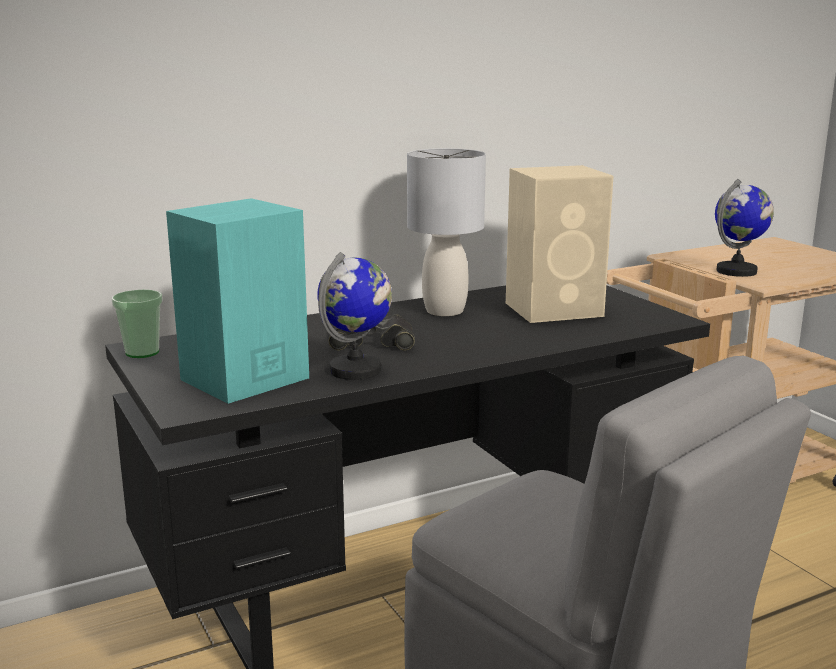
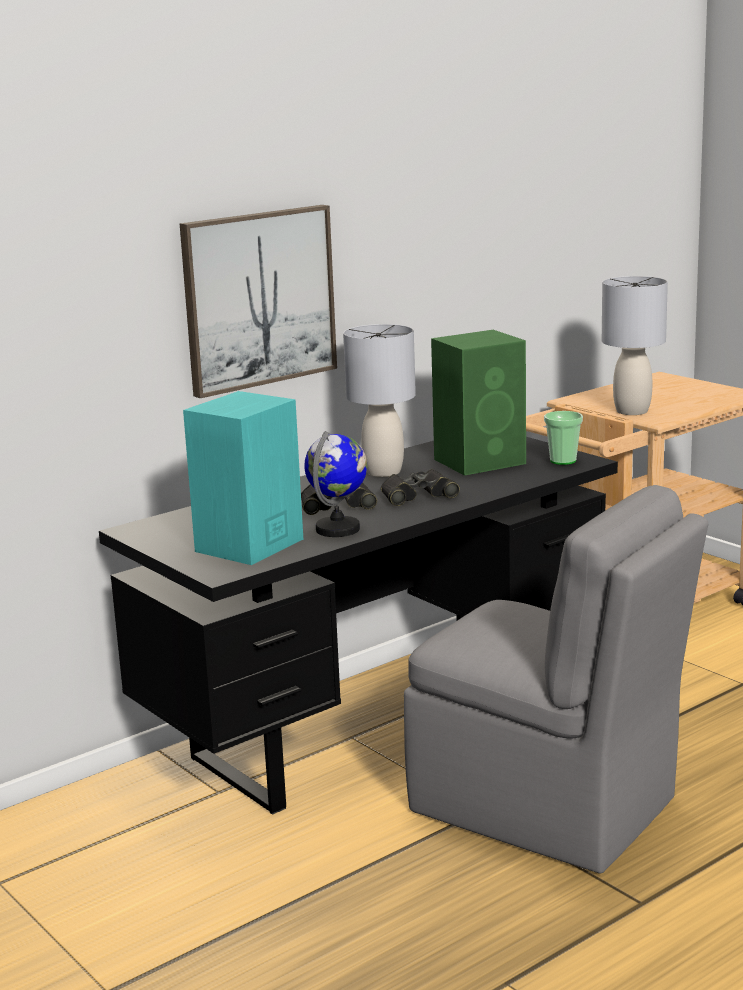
camera: 10 degrees left, 0 degrees up
(142, 352) = (140, 533): cup -> cup (563, 461)
(315, 107) = (258, 298): none -> picture
(467, 340) = (417, 495): none -> black binoculars
(556, 309) = (481, 461): beige speaker -> green speaker
(737, 271) = (632, 411): globe -> grey table lamp

